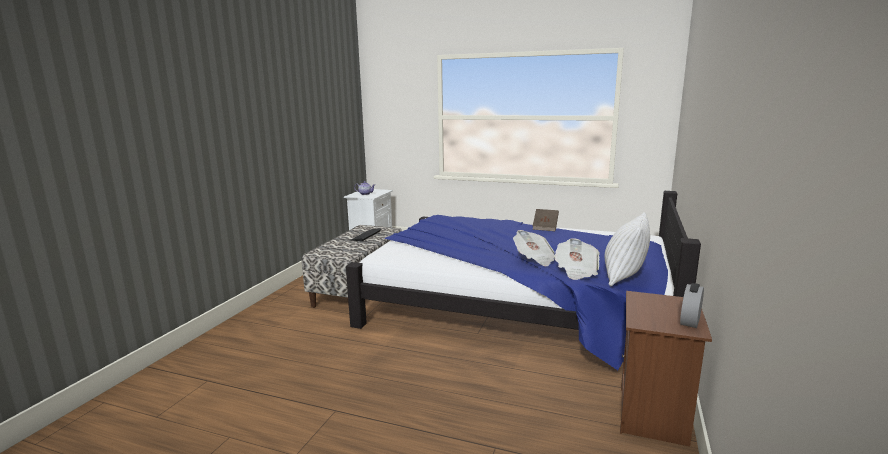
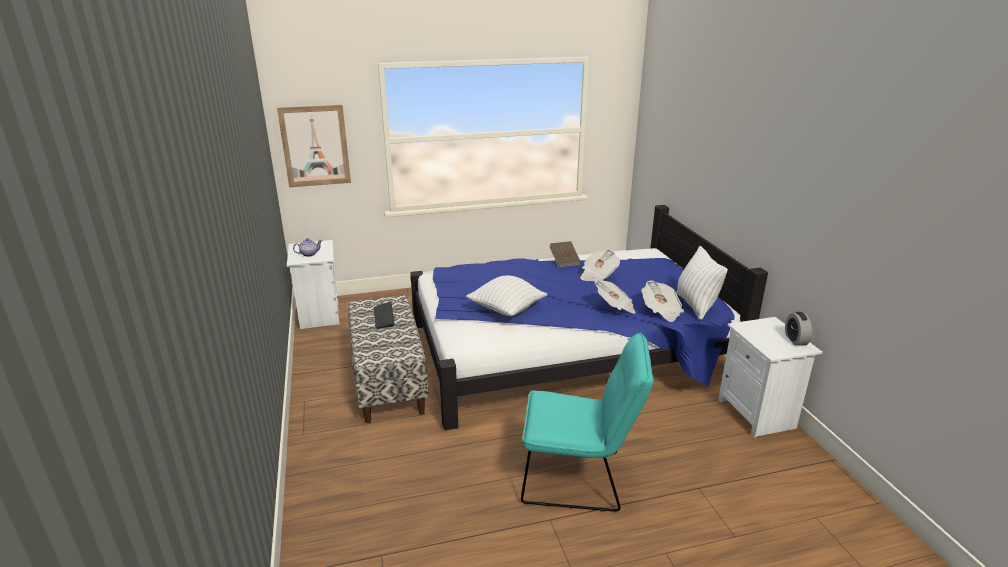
camera: 35 degrees left, 10 degrees up
(390, 117) = (315, 146): none -> picture
(399, 393) = (580, 478): none -> turquoise chair
(442, 243) = (506, 310): none -> white pillow
(557, 239) = (598, 275): none -> newspaper
(654, 415) = (757, 414): brown nightstand -> white nightstand

